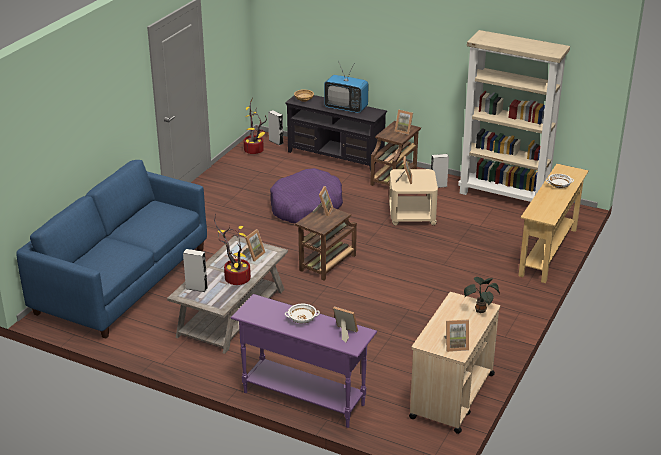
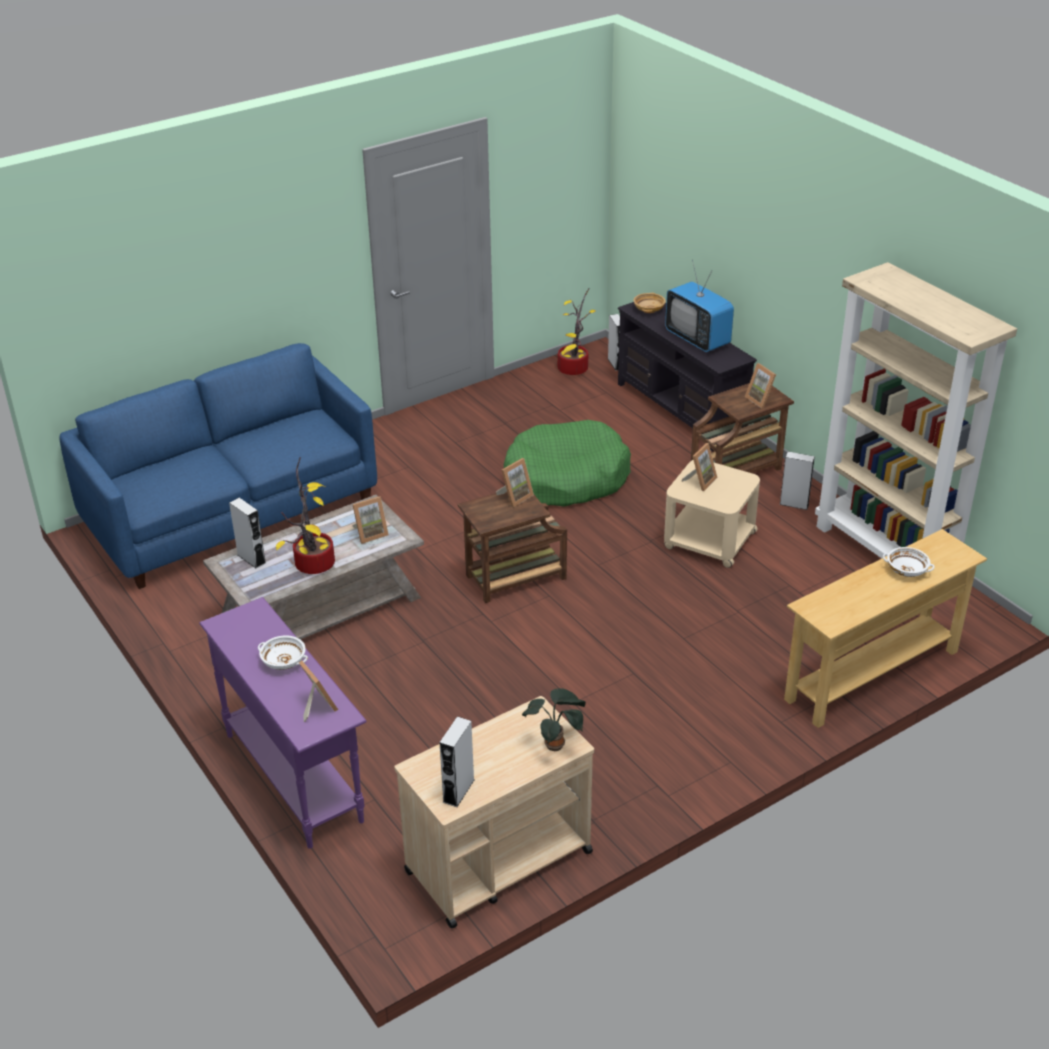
camera: 30 degrees right, 5 degrees up
(306, 207) = (565, 478): purple dog bed -> green dog bed
(455, 345) = (458, 791): picture frame -> grey speaker

